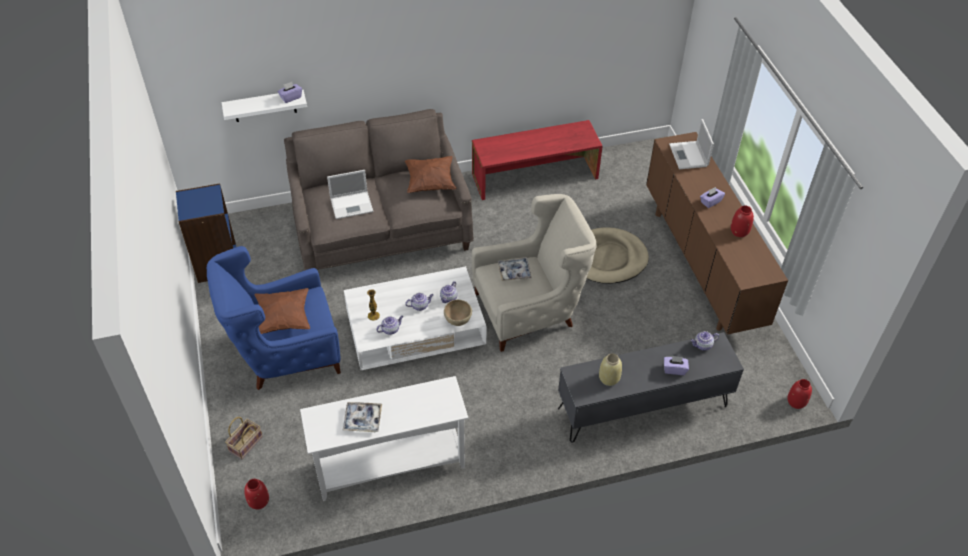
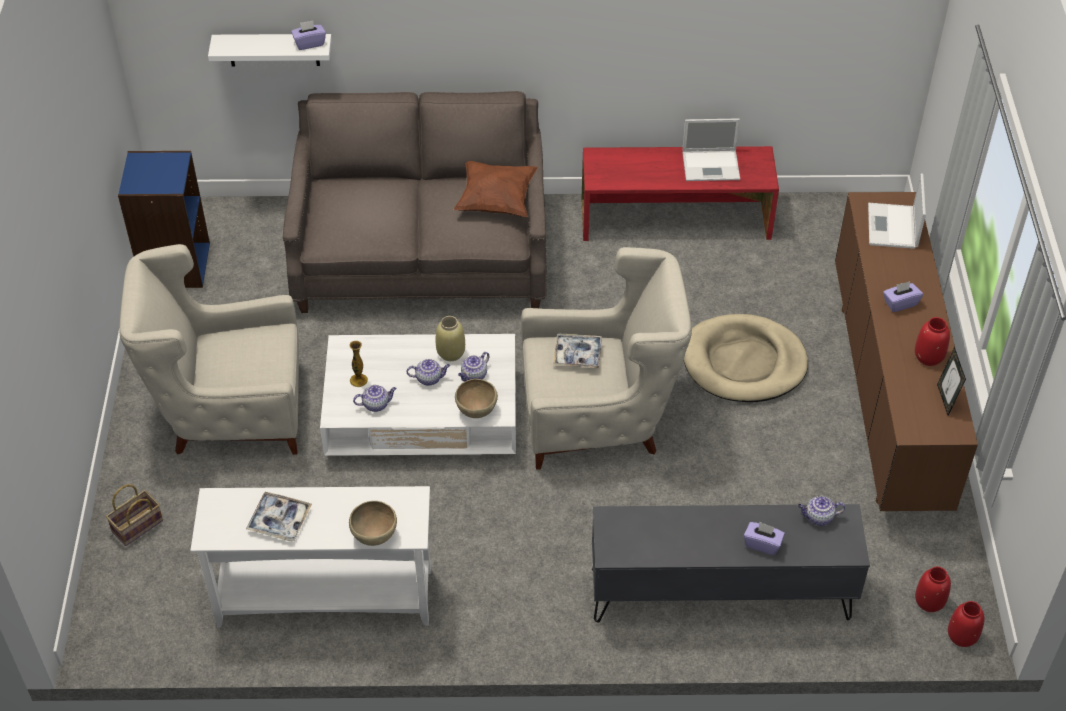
camera: 15 degrees right, 0 degrees up
(258, 501) = (130, 608): red vase -> red vase (929, 602)
(283, 319) = (228, 360): brown pillow -> none
(286, 354) = (230, 412): blue armchair -> beige armchair
(352, 205) = (373, 214): laptop -> laptop (712, 165)
(430, 416) = (374, 536): none -> brown bowl
(609, 378) = (659, 537): beige vase -> beige vase (451, 352)
(759, 256) = (945, 399): none -> picture frame

